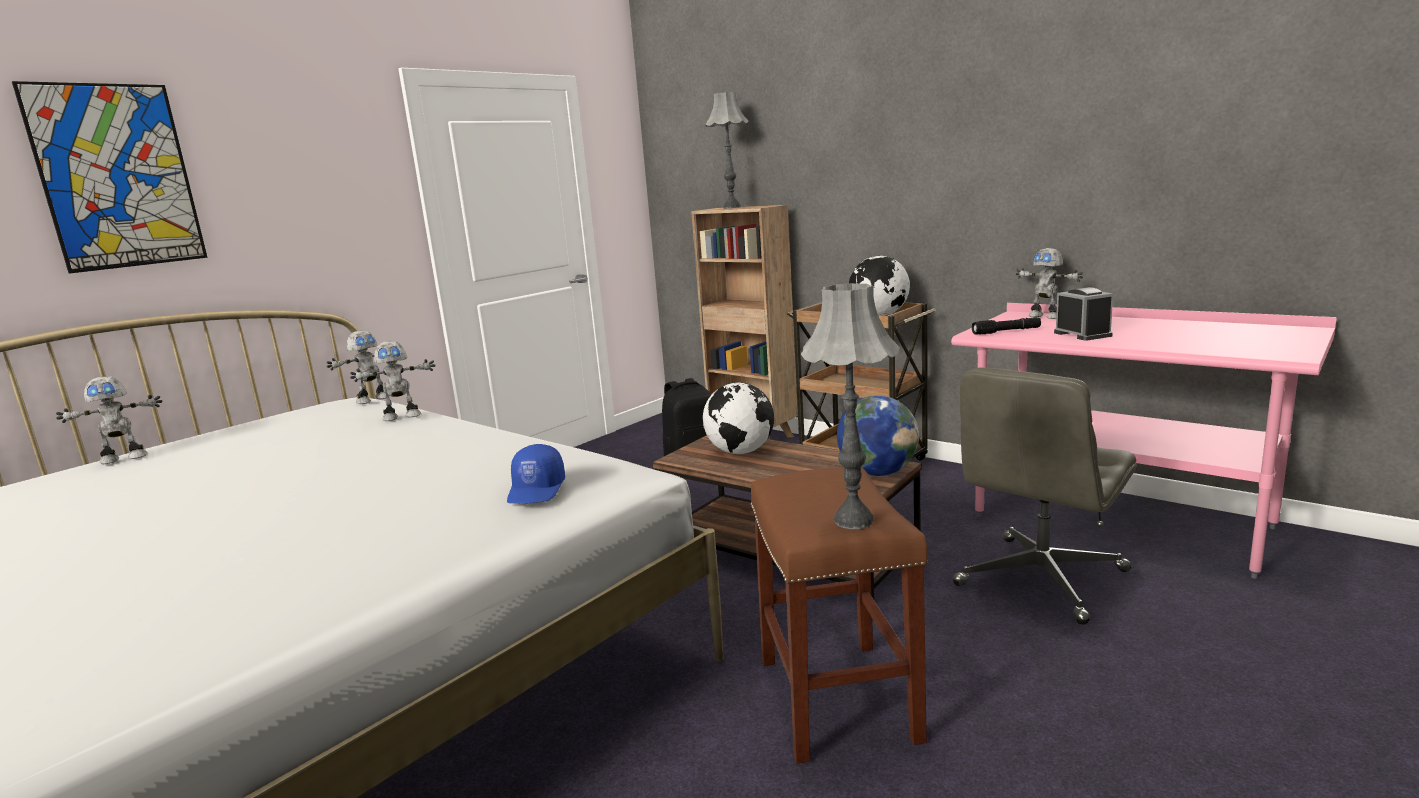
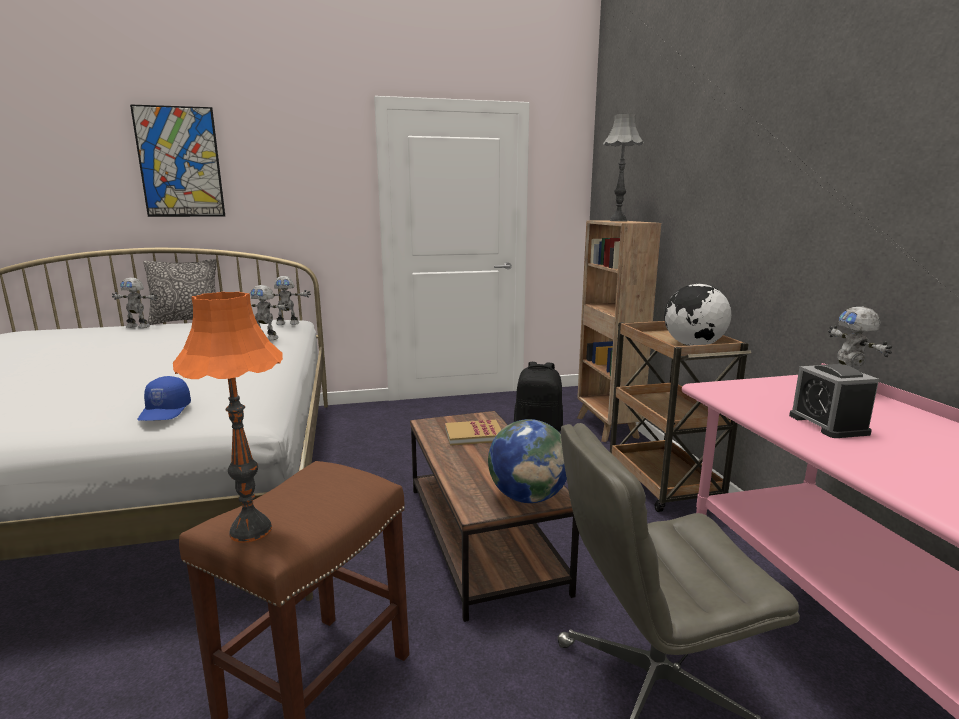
camera: 35 degrees right, 0 degrees up
(176, 436) = (187, 321): none -> pillow
(537, 490) = (166, 411): blue cap -> blue cap turned 45 degrees counterclockwise
(741, 452) = (473, 435): globe -> book
(854, 521) = (250, 531): grey table lamp -> orange table lamp
(1006, 331) = (750, 395): black flashlight -> none
(1082, 334) = (828, 424): alarm clock -> alarm clock turned 150 degrees clockwise

